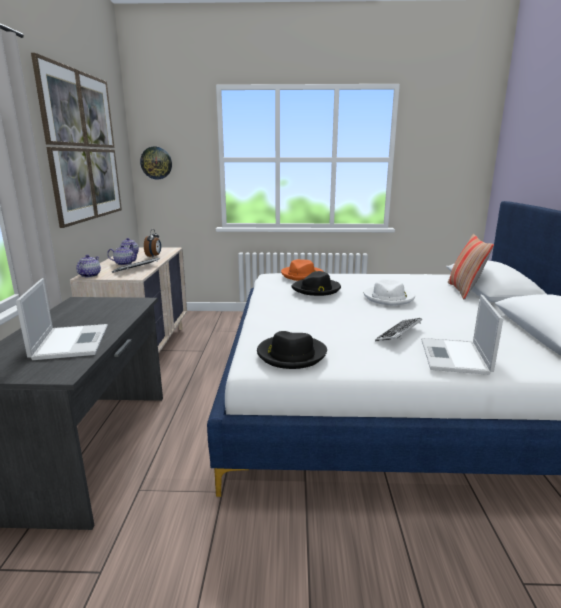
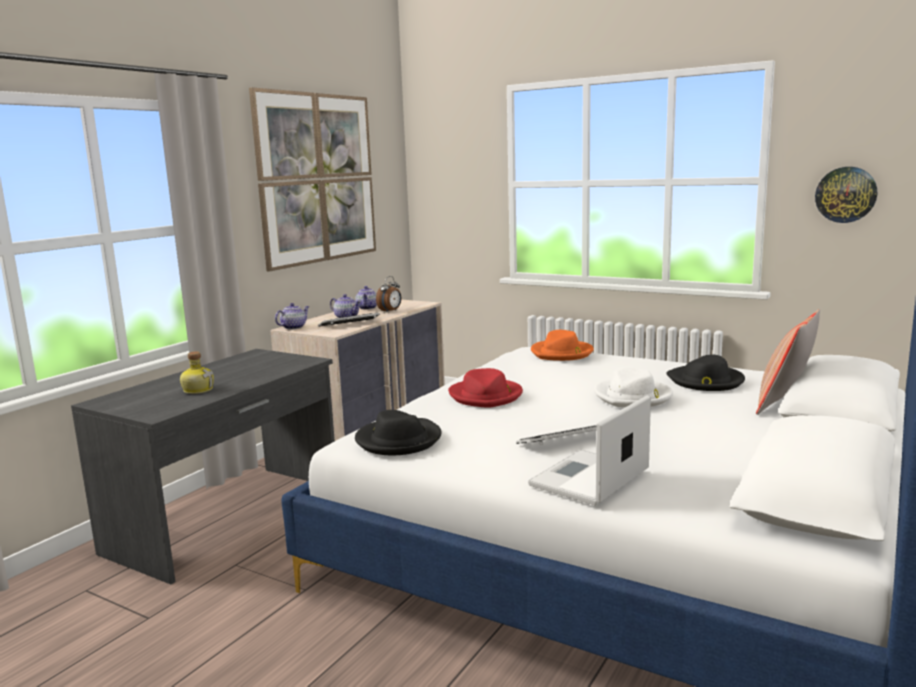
camera: 30 degrees right, 5 degrees down
(71, 341) = (198, 390): laptop -> bottle
(156, 163) = (434, 190): wall clock -> wall clock (845, 194)
(298, 310) = (486, 396): none -> red hat
(316, 289) = (548, 373): black hat -> black hat (706, 381)

